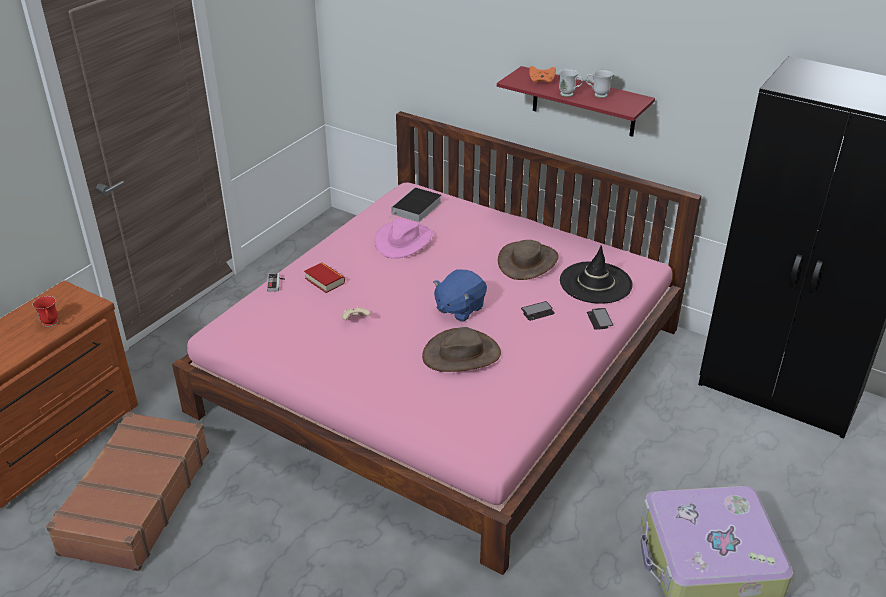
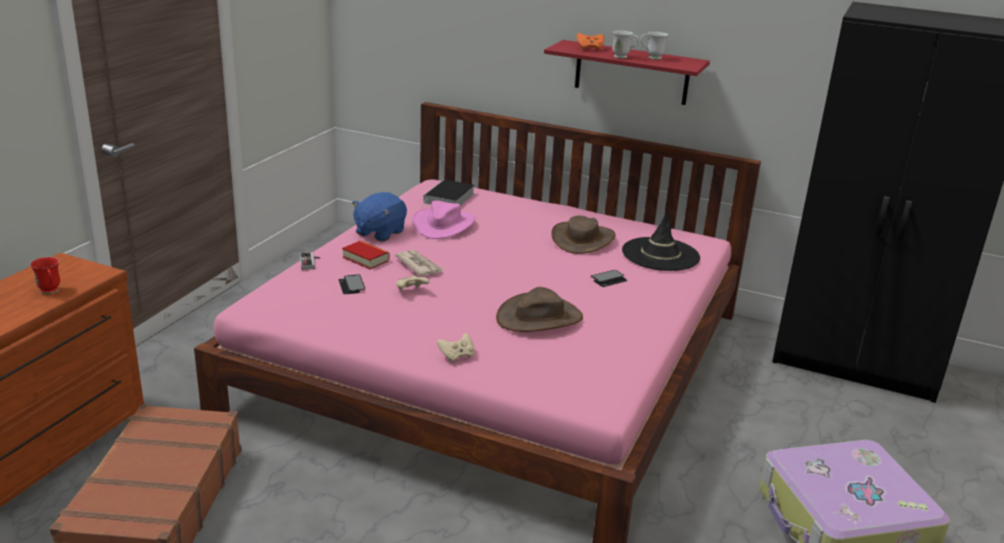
camera: 10 degrees left, 10 degrees down
(369, 290) = (419, 265): none -> newspaper
(378, 394) = (456, 356): none -> beige game controller
(459, 308) = (523, 279): blue plush toy -> blue plush toy (379, 232)
(599, 319) = (676, 284): phone -> phone (351, 285)

